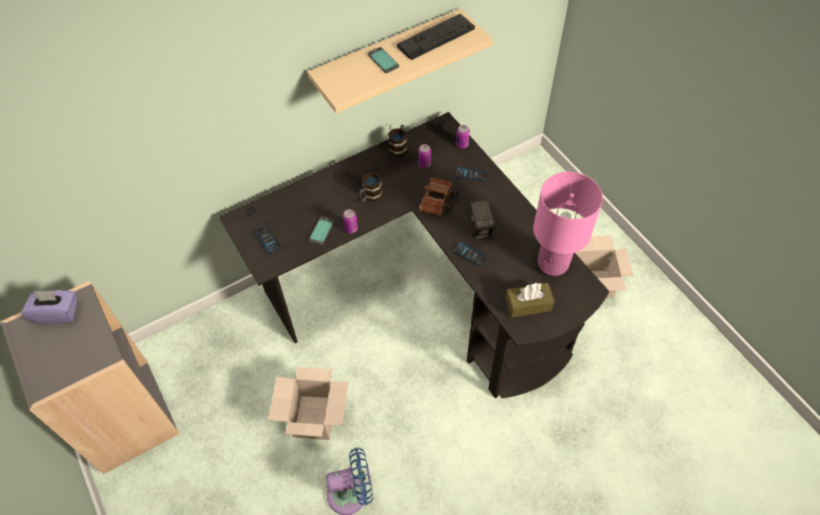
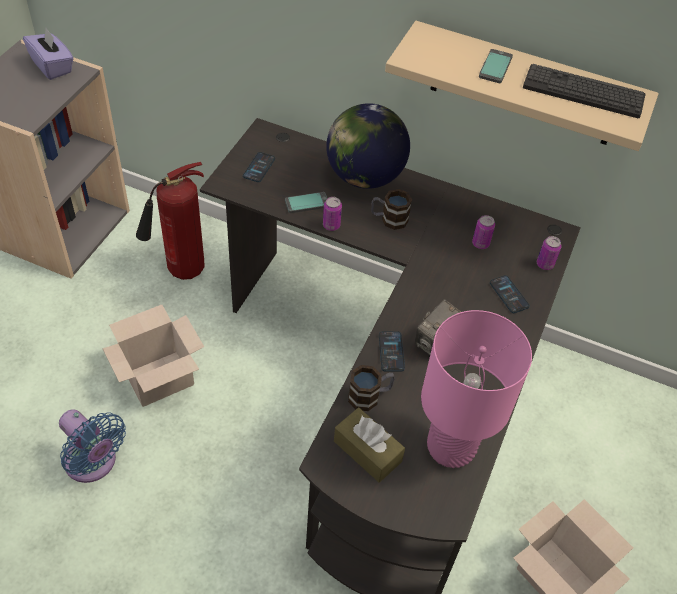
camera: 50 degrees right, 5 degrees down
(235, 356) = (181, 272): none -> fire extinguisher
(325, 188) = (365, 177): none -> globe
(399, 146) = (482, 209): mug -> mug (370, 396)
(438, 203) = (437, 284): brown binoculars -> none

